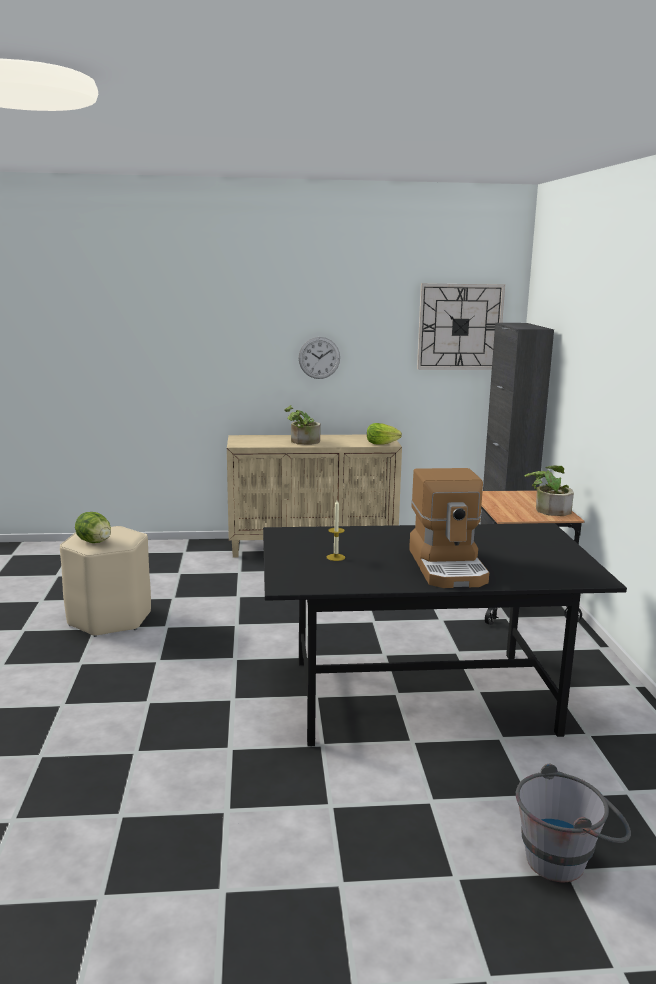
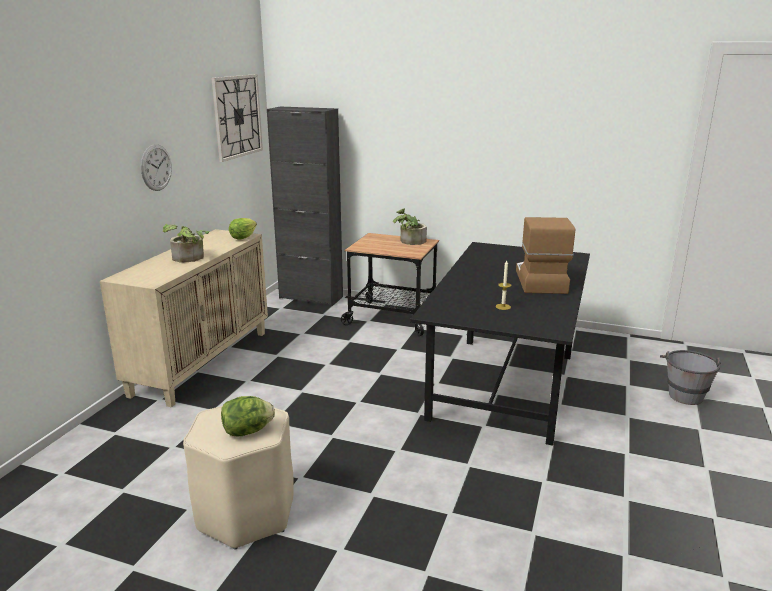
camera: 65 degrees left, 5 degrees up
(449, 566) = (539, 281): coffee machine -> coffee machine turned 105 degrees counterclockwise

